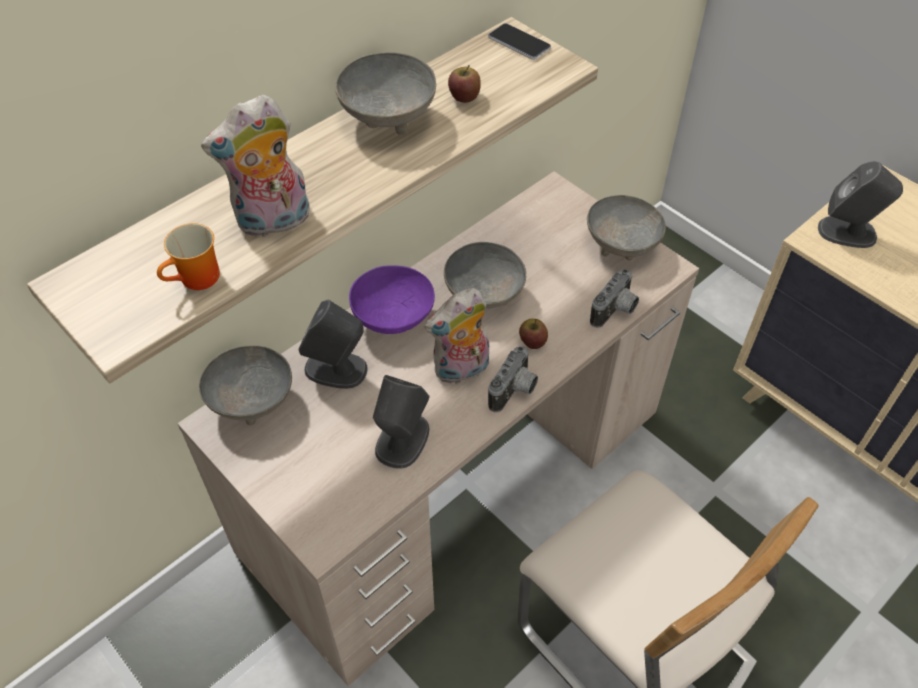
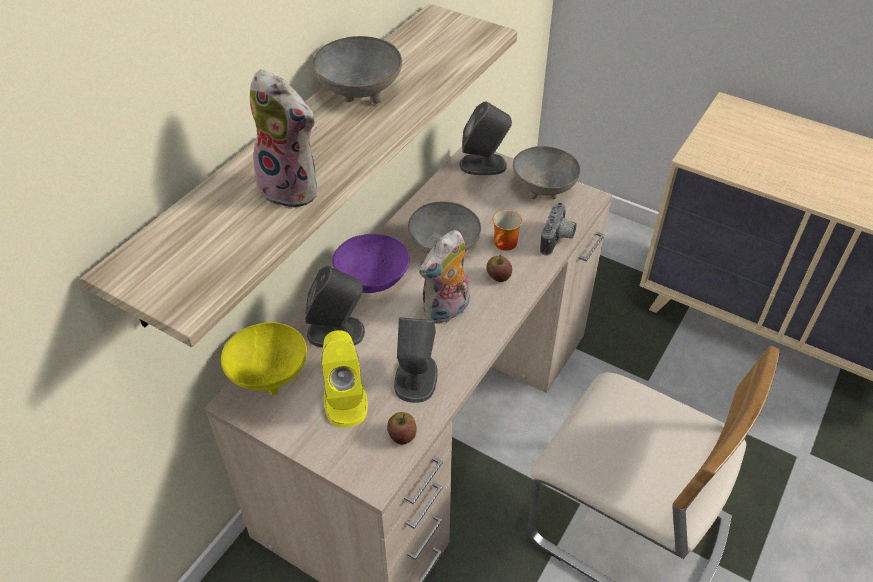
camera: 15 degrees left, 5 degrees down
(198, 280) = (245, 245): mug -> mug (506, 245)
(254, 401) = (271, 374): grey bowl -> yellow bowl
(273, 222) = (293, 188): plush toy -> plush toy turned 105 degrees counterclockwise
(320, 448) = (345, 400): none -> yellow speaker
(464, 96) = (417, 67): apple -> apple (402, 435)
(515, 392) = (498, 319): camera -> none
(519, 43) = (445, 21): phone -> none
(848, 232) = (718, 146): grey speaker -> grey speaker (483, 164)

